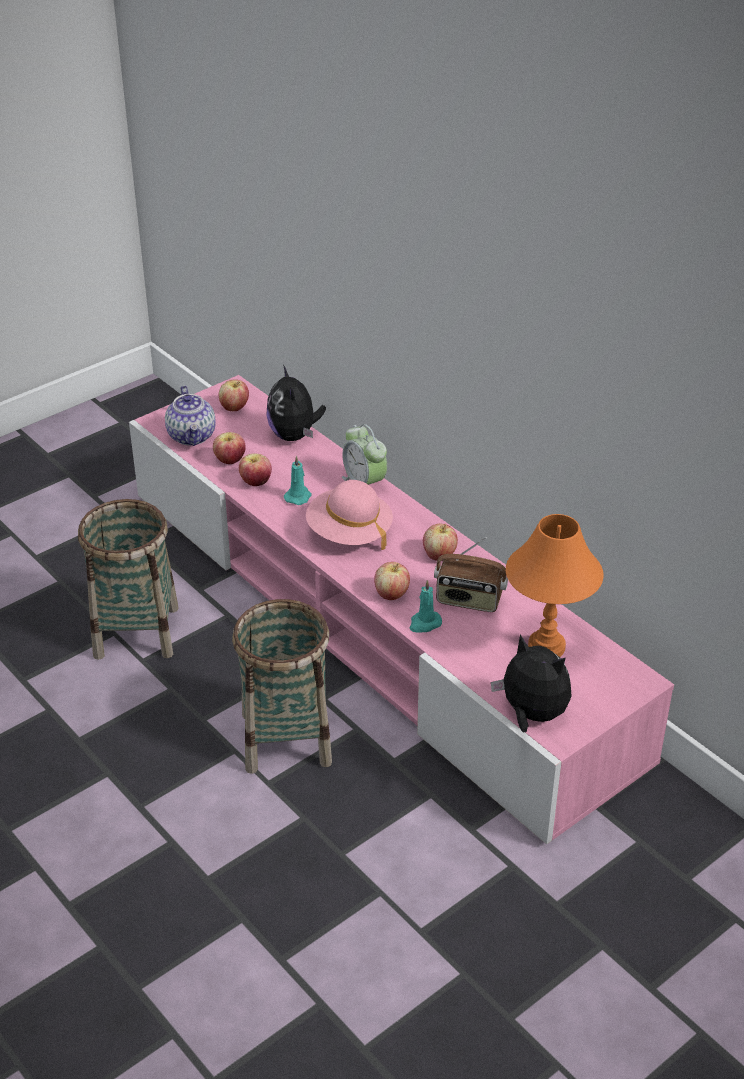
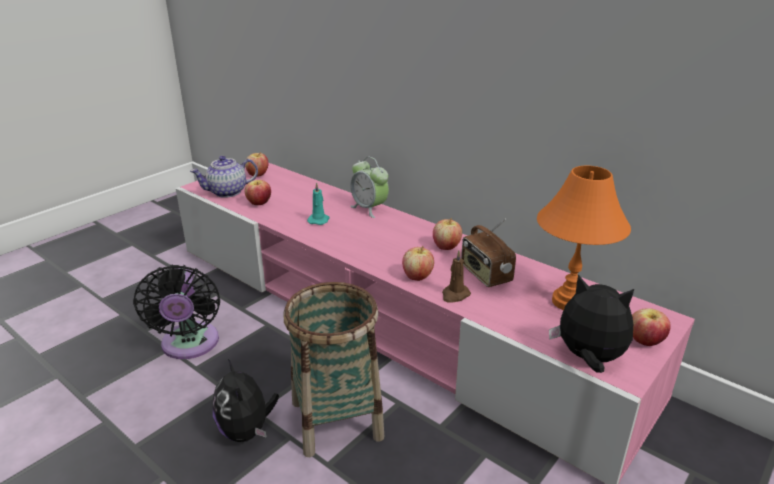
camera: 10 degrees left, 10 degrees down
(137, 632) = (189, 345): basket -> black fan
(192, 436) = (227, 192): teapot -> teapot turned 90 degrees clockwise
(256, 482) = (282, 214): apple -> apple (645, 341)
(294, 435) = (307, 186): plush toy -> plush toy (247, 431)
(349, 533) = (367, 239): pink hat -> none
(424, 623) = (455, 295): turquoise candle -> brown candle
(469, 600) = (485, 275): radio -> radio turned 60 degrees clockwise

